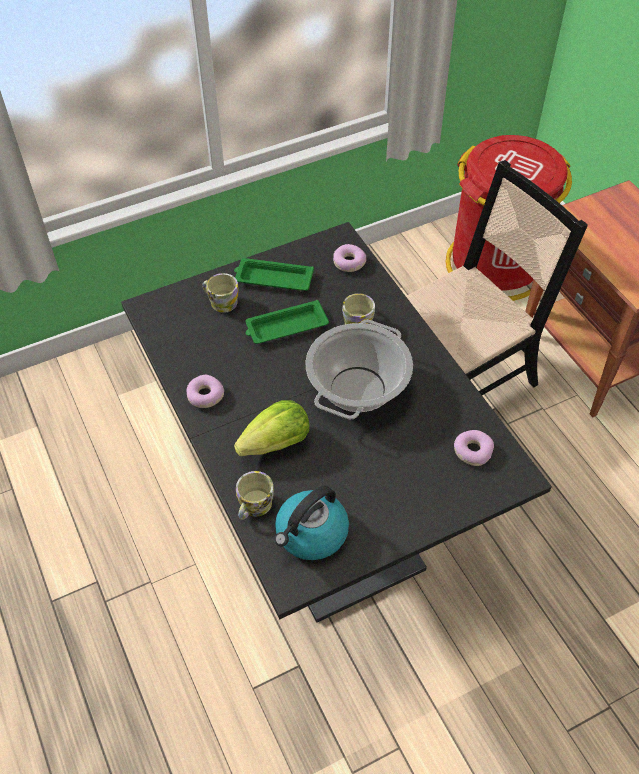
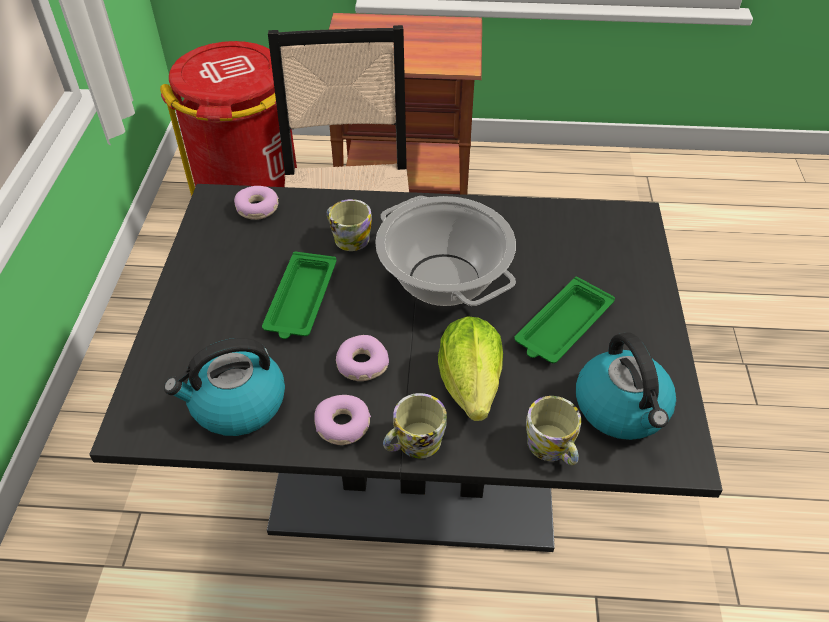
camera: 60 degrees left, 5 degrees down
(189, 341) = (237, 404): none -> kettle
(220, 301) = (202, 344): mug -> mug (413, 443)
(273, 278) = (215, 280): green tray -> green tray (562, 327)
(472, 451) = (585, 233): donut -> donut (361, 364)

